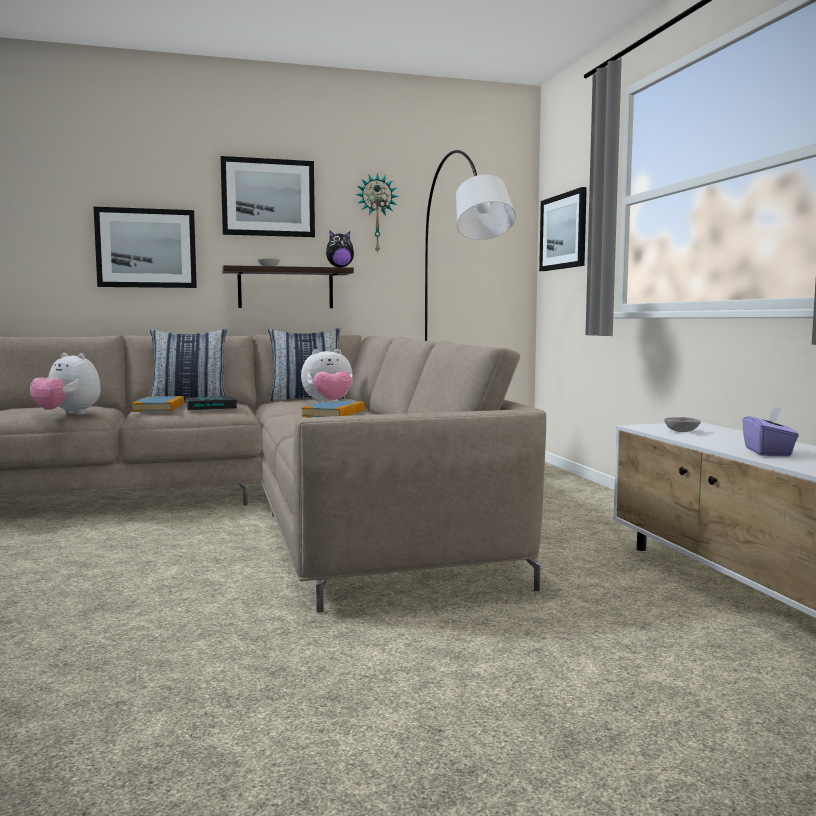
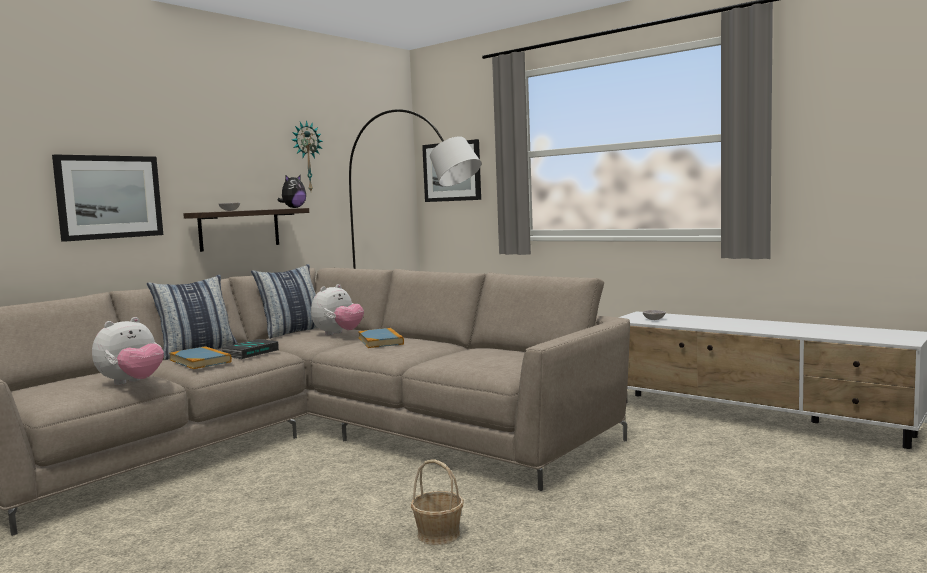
camera: 35 degrees left, 0 degrees up
(68, 414) = (132, 383): plush toy -> plush toy turned 45 degrees counterclockwise
(136, 619) = (438, 534): none -> basket
(268, 197) = (219, 143): picture -> none
(768, 452) = (734, 326): purple tissue box -> none

